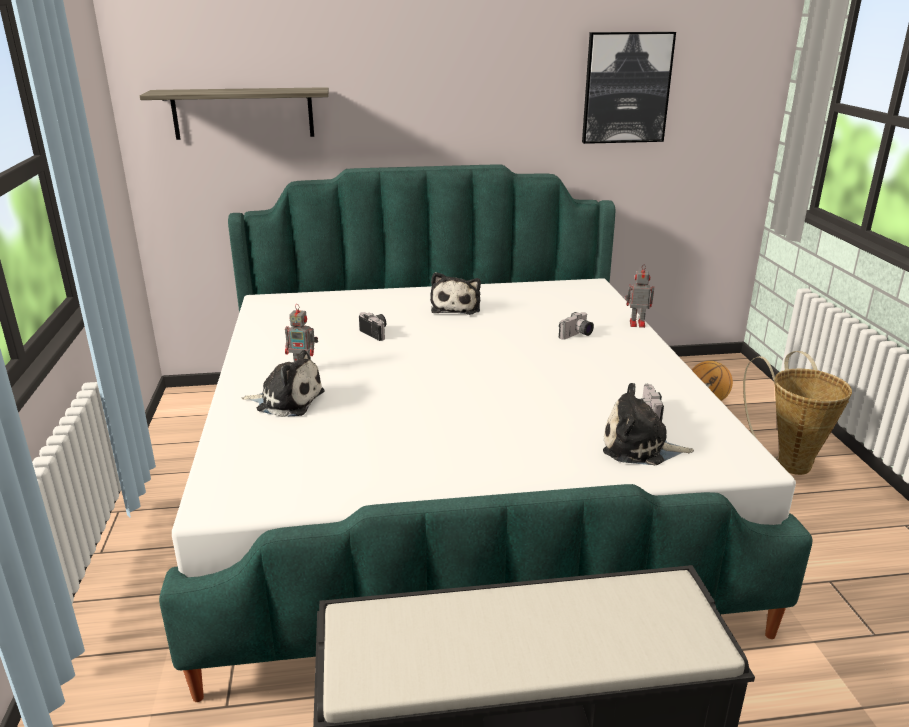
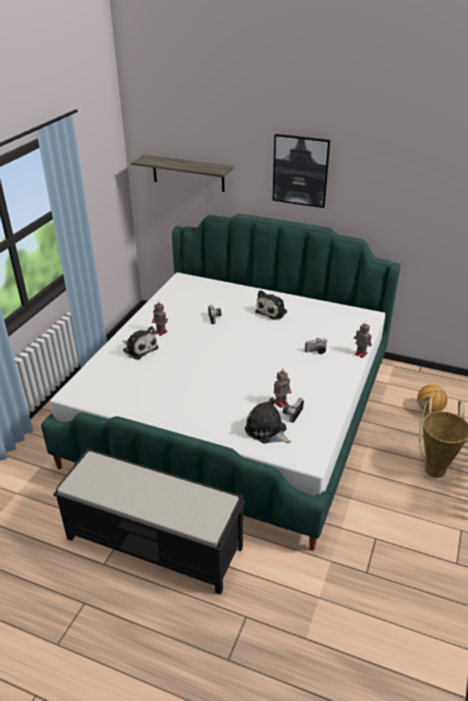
camera: 30 degrees right, 10 degrees up
(610, 405) = (281, 402): none -> toy robot
(626, 88) = (420, 193): picture -> picture (300, 170)

